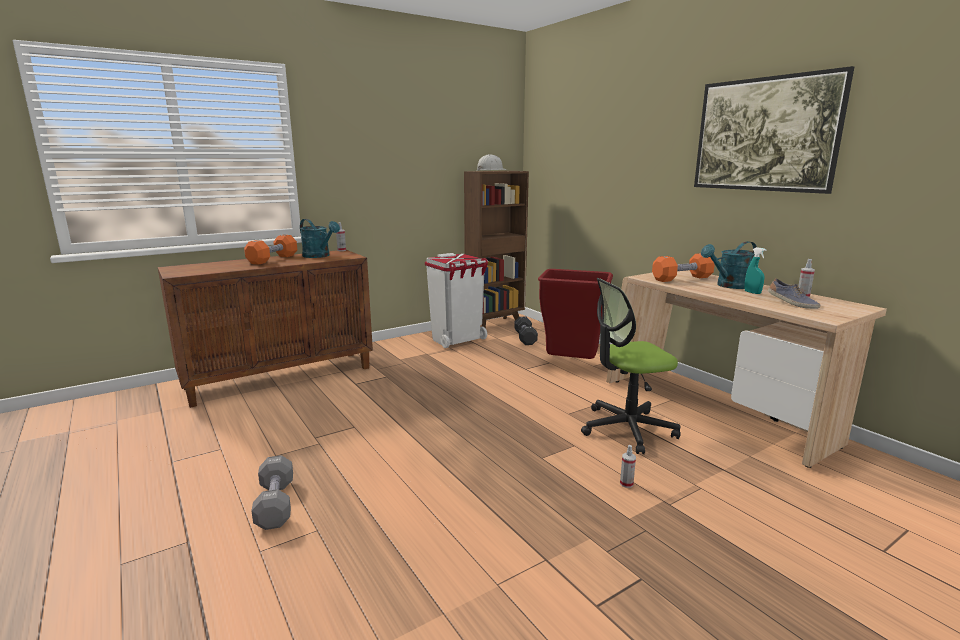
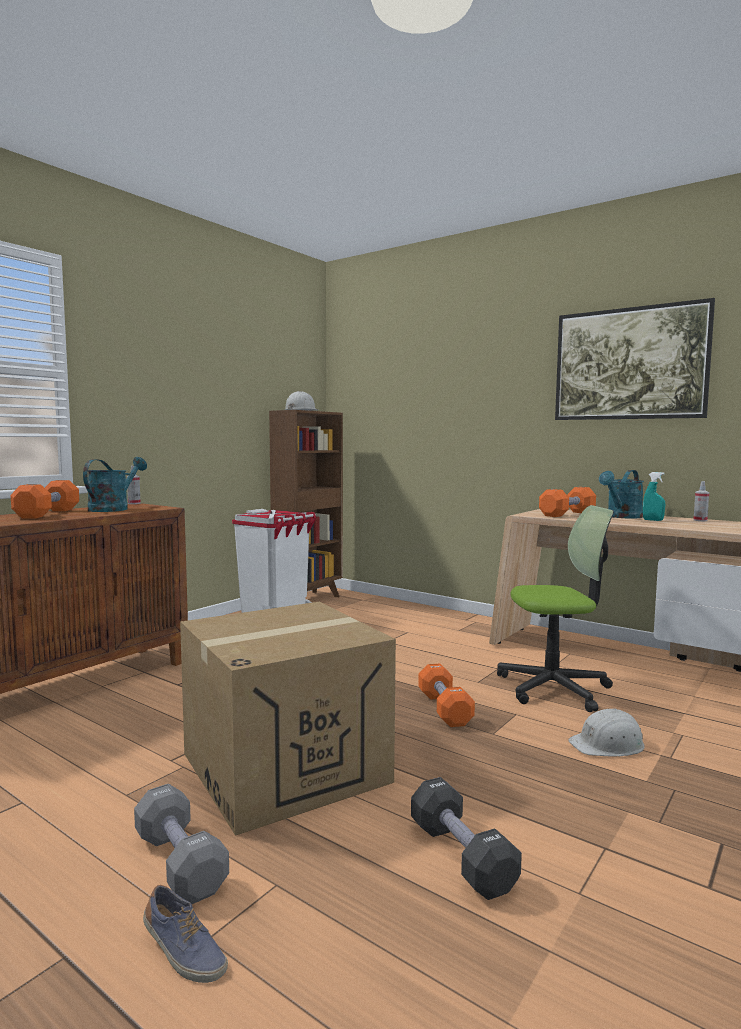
camera: 20 degrees left, 10 degrees down
(319, 256) = (113, 509): turquoise watering can -> turquoise watering can turned 90 degrees counterclockwise
(378, 455) = (285, 767): none -> cardboard box
(522, 432) = (444, 709): none -> orange dumbbell
(525, 338) = (357, 610): black dumbbell -> black dumbbell (461, 856)
(572, 365) = (435, 632): red trash can -> none
(626, 484) = (608, 744): spray bottle -> white hard hat
(627, 429) = (554, 688): office chair -> office chair turned 150 degrees counterclockwise
(791, 303) = (703, 525): shoe -> shoe (183, 952)

